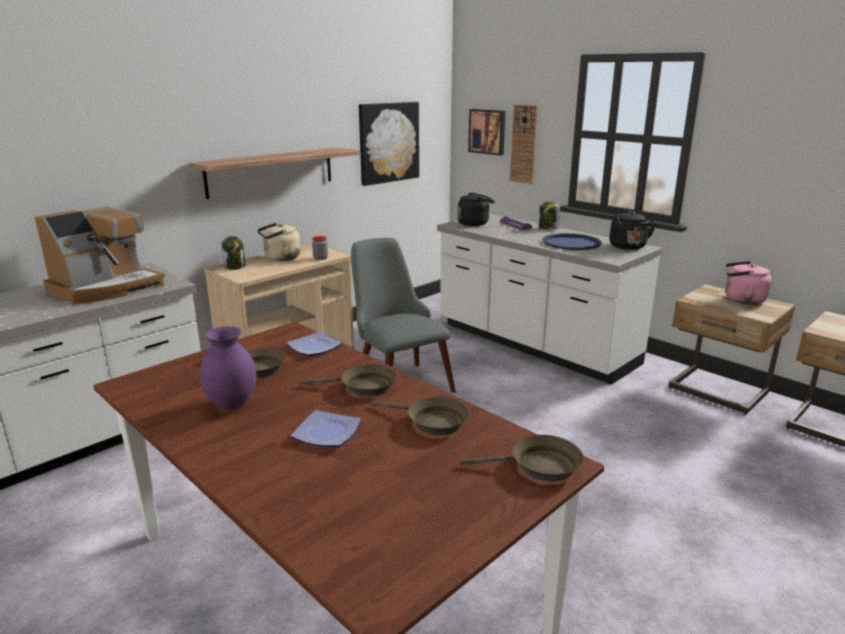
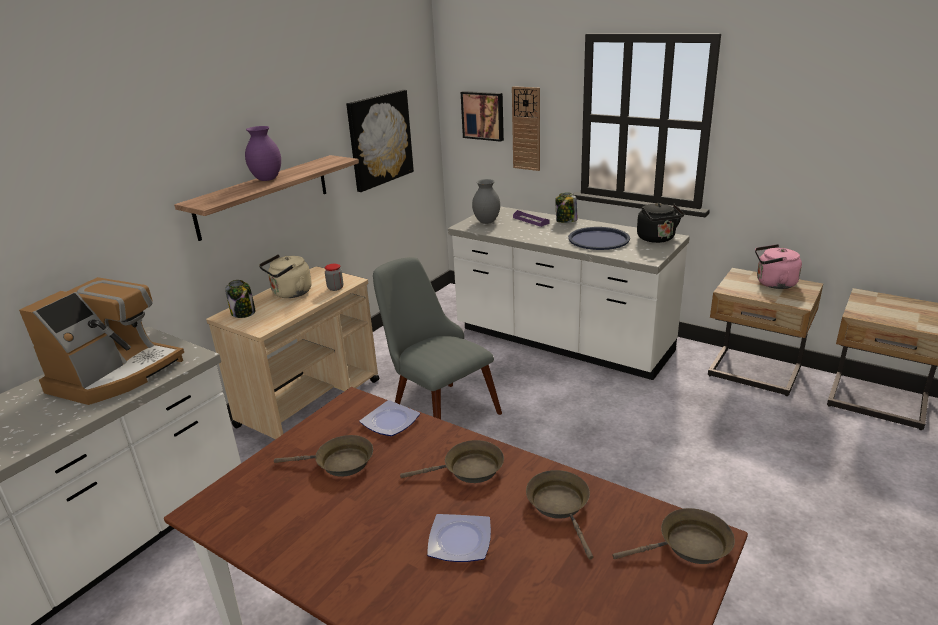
camera: 10 degrees left, 5 degrees up
(232, 405) = (339, 520): purple vase -> purple vase (267, 179)
(432, 422) = (560, 506): brown frying pan -> brown frying pan turned 120 degrees counterclockwise
(475, 223) = (487, 222): black kettle -> grey vase

